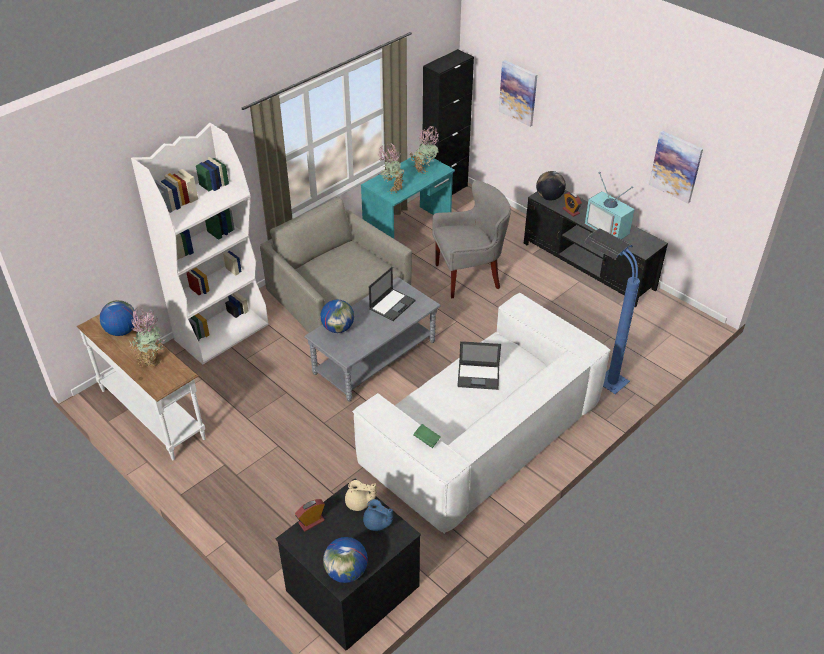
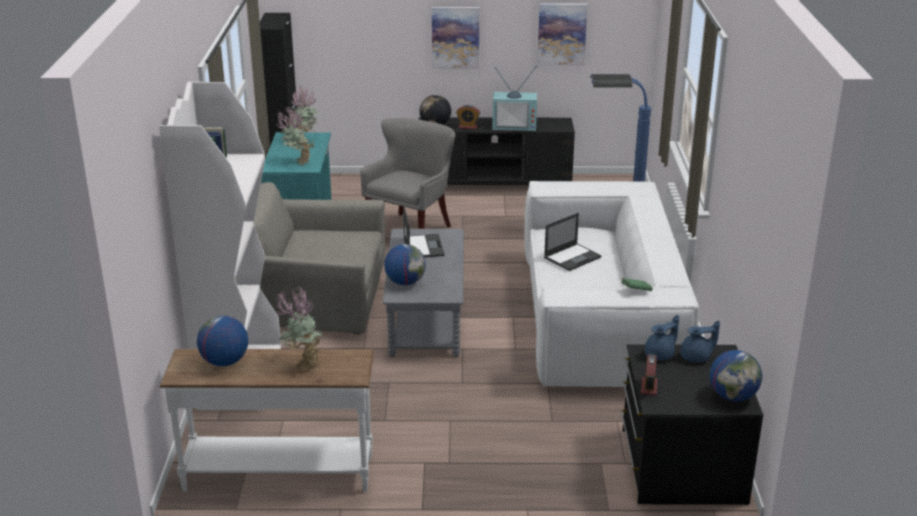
camera: 45 degrees left, 15 degrees down
(359, 503) = (660, 355): beige teapot -> blue teapot
(518, 93) = (355, 33): picture -> picture (455, 37)

